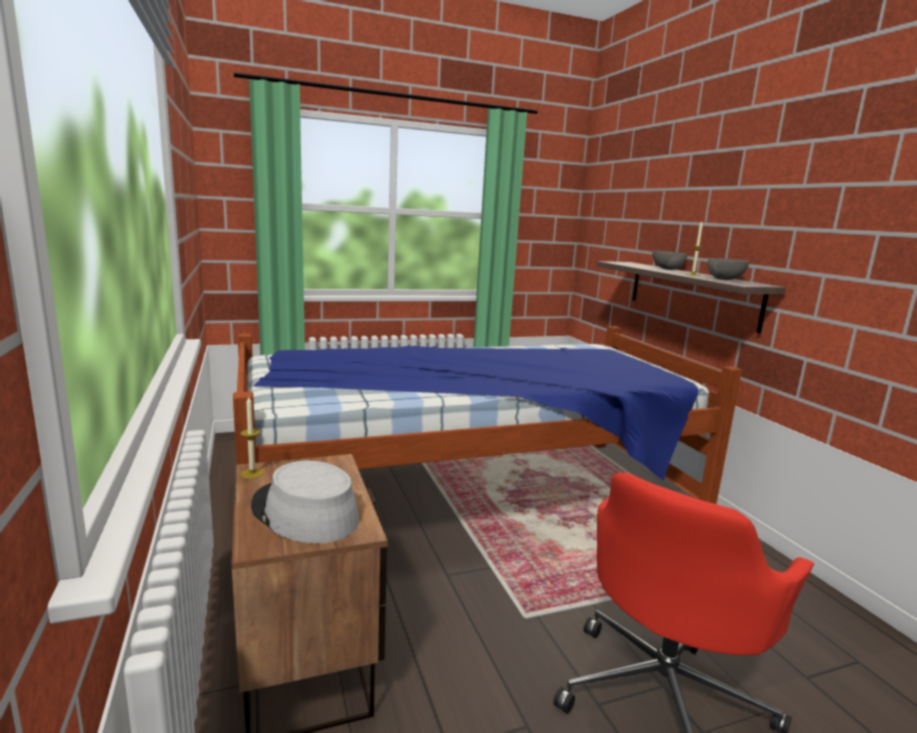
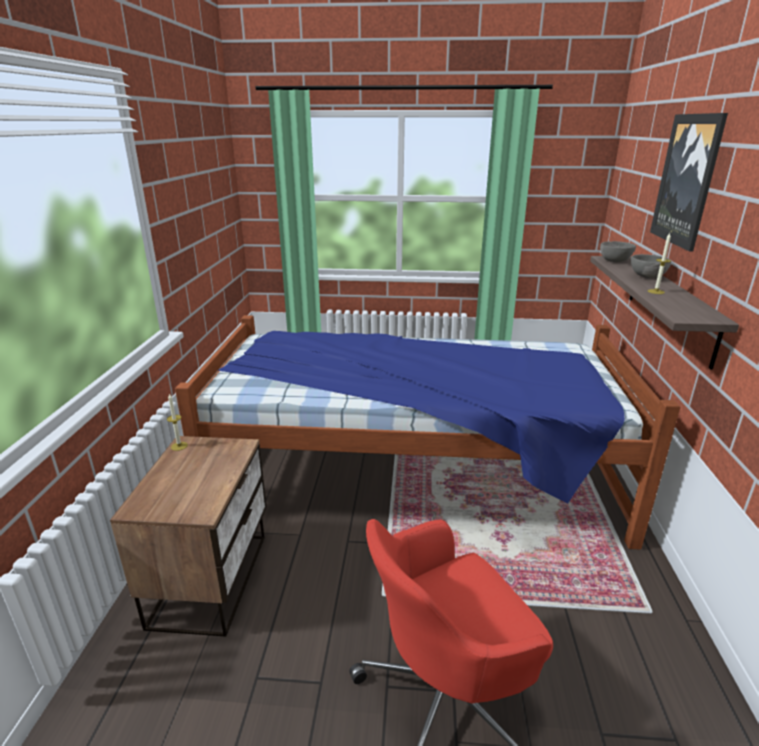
camera: 25 degrees right, 10 degrees up
(304, 513) = (182, 488): grey hat -> none
(691, 184) = (687, 180): none -> picture
(724, 279) = (679, 304): grey bowl -> grey bowl (614, 261)

